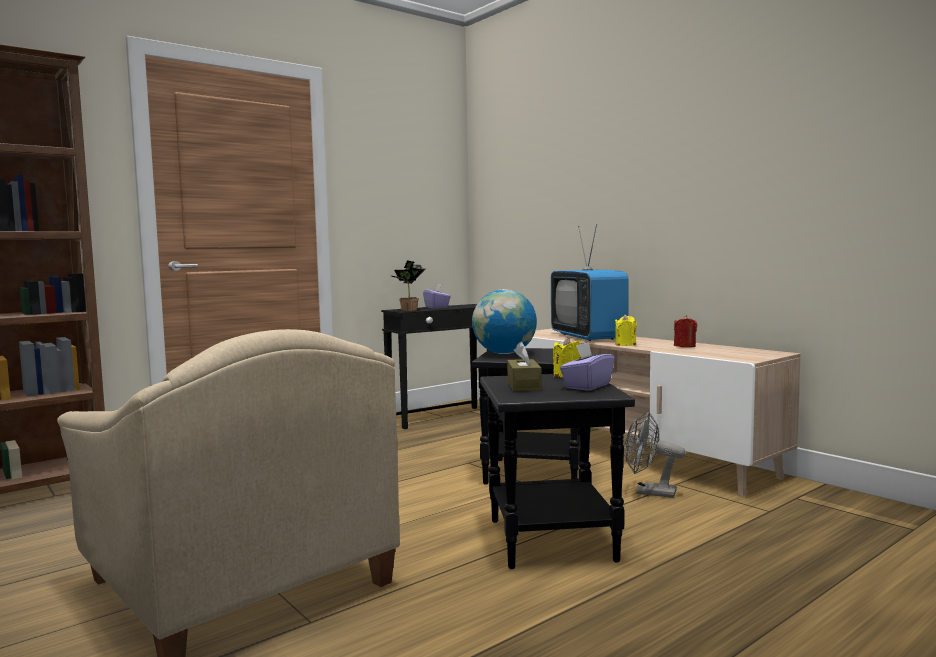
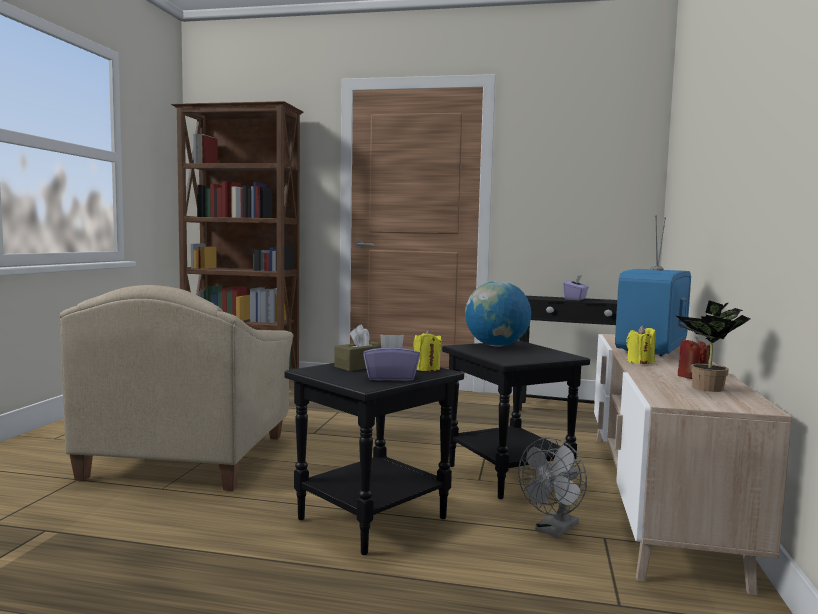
camera: 50 degrees right, 0 degrees up
(409, 310) = (539, 298): potted plant -> potted plant (706, 389)
(649, 492) = (553, 530): grey fan -> grey fan turned 120 degrees counterclockwise

